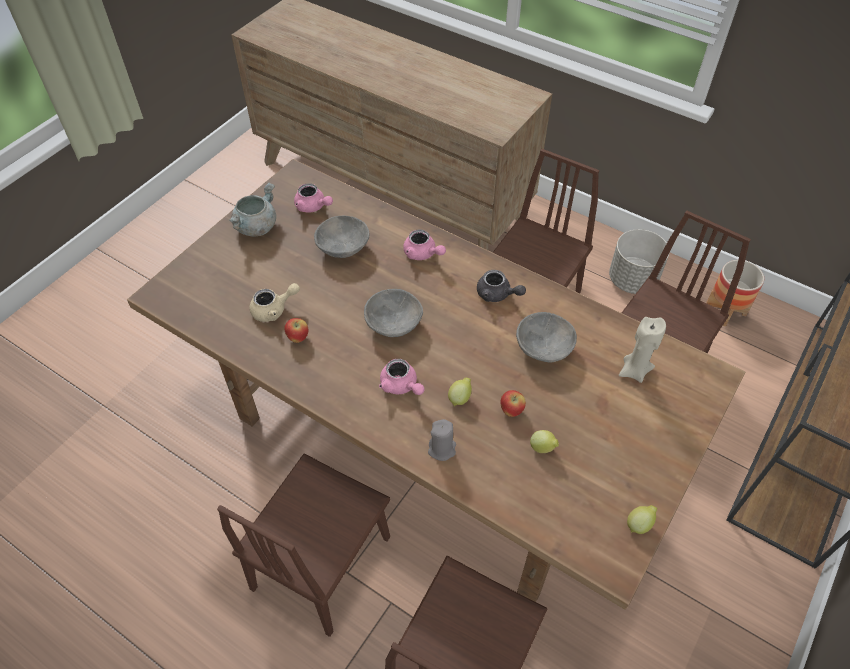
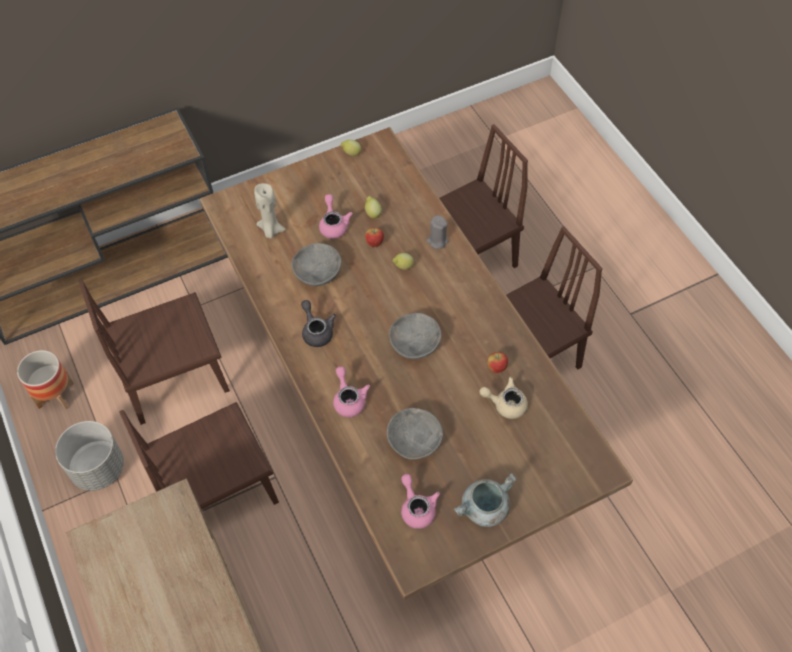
camera: 150 degrees left, 5 degrees up
(401, 386) = (438, 293): pink teapot -> pink teapot (333, 225)

